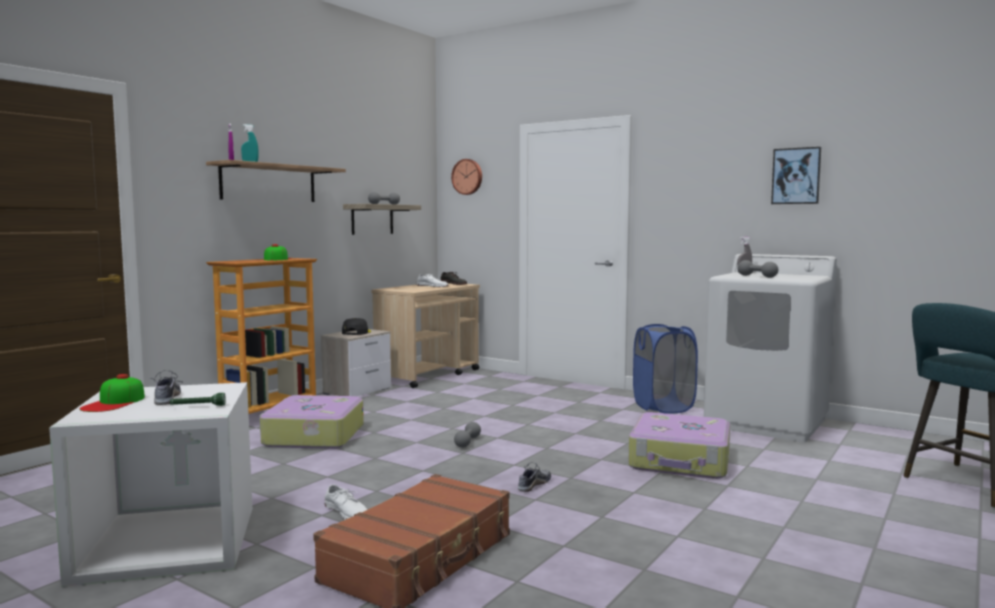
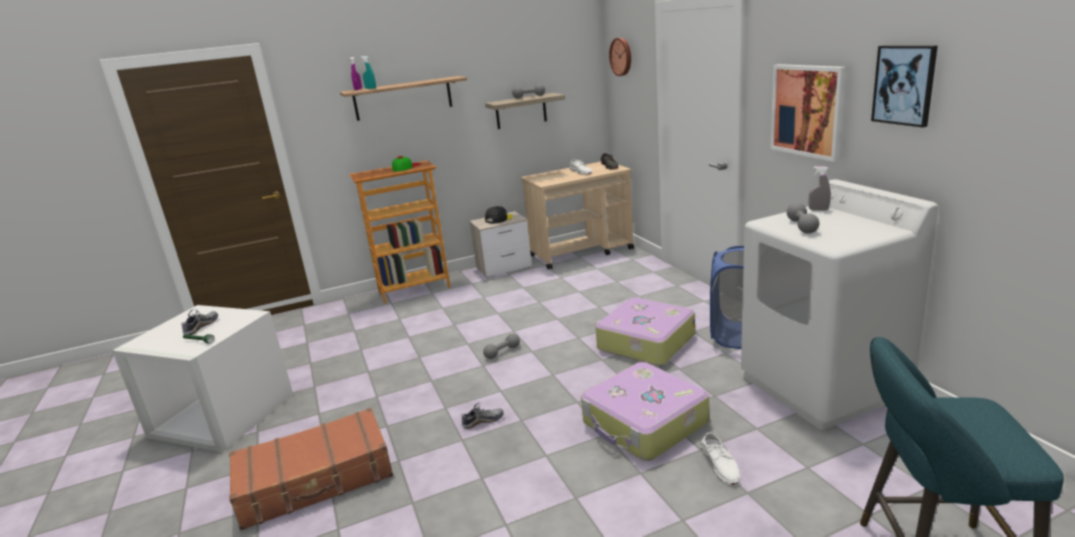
camera: 35 degrees right, 15 degrees up
(114, 403) = (174, 326): cap -> none
(313, 436) = (412, 321): suitcase -> suitcase (644, 342)
(347, 512) = (334, 416): white shoe -> white shoe (720, 464)
(705, 204) = (807, 110): none -> picture

